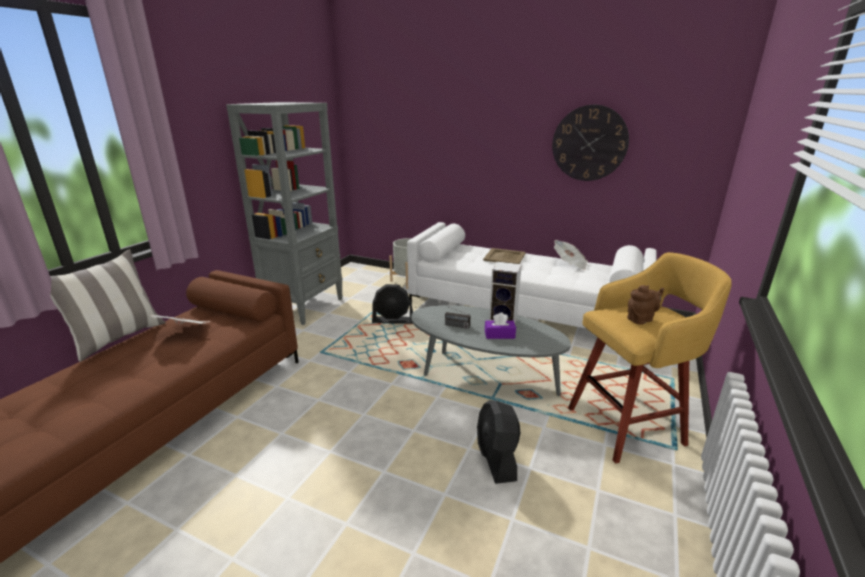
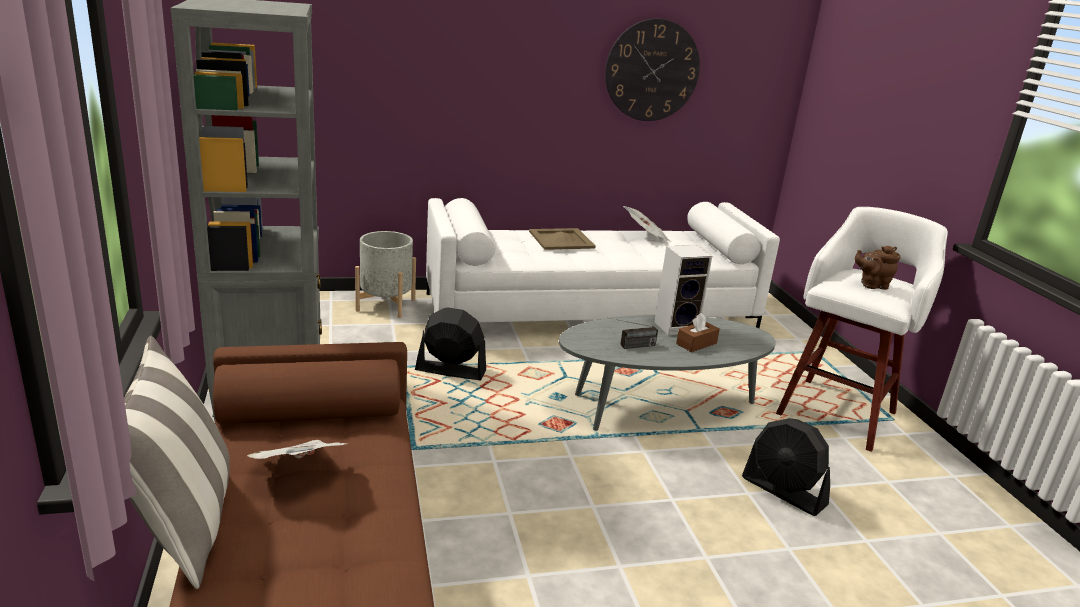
camera: 40 degrees left, 0 degrees up
(393, 321) = (450, 371): black fan -> black fan turned 135 degrees counterclockwise
(499, 335) = (696, 343): purple tissue box -> brown tissue box
(628, 425) = (838, 412): yellow stool -> white stool
(641, 319) = (871, 285): brown teapot -> brown teapot turned 120 degrees counterclockwise

